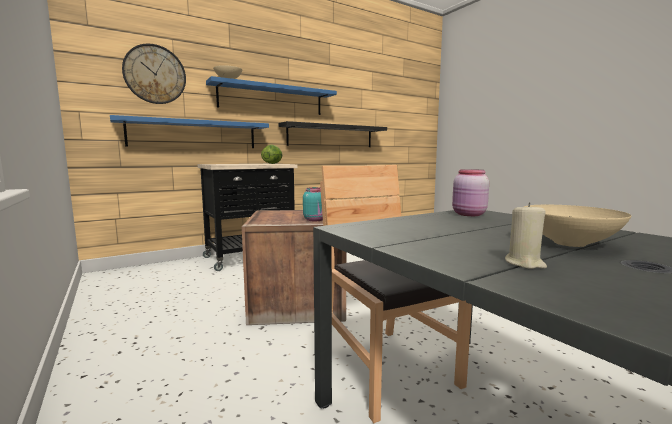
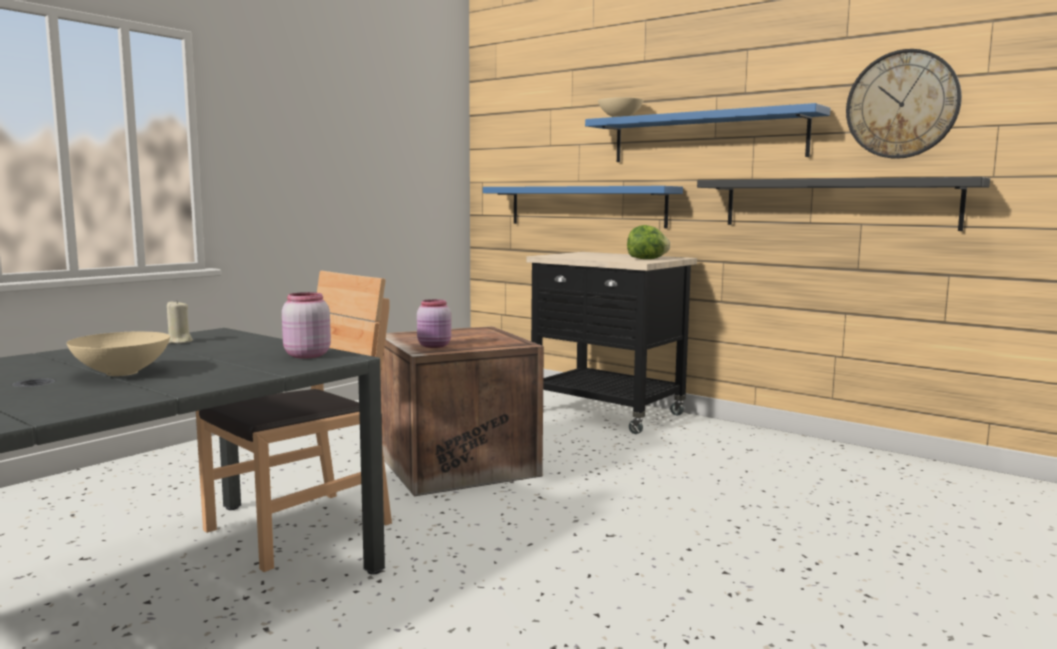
camera: 70 degrees right, 0 degrees up
(155, 74) = (548, 125): wall clock -> wall clock (902, 104)
(315, 220) = (435, 346): turquoise jar -> pink jar
(524, 263) = (62, 361): beige candle -> beige candle (179, 342)

